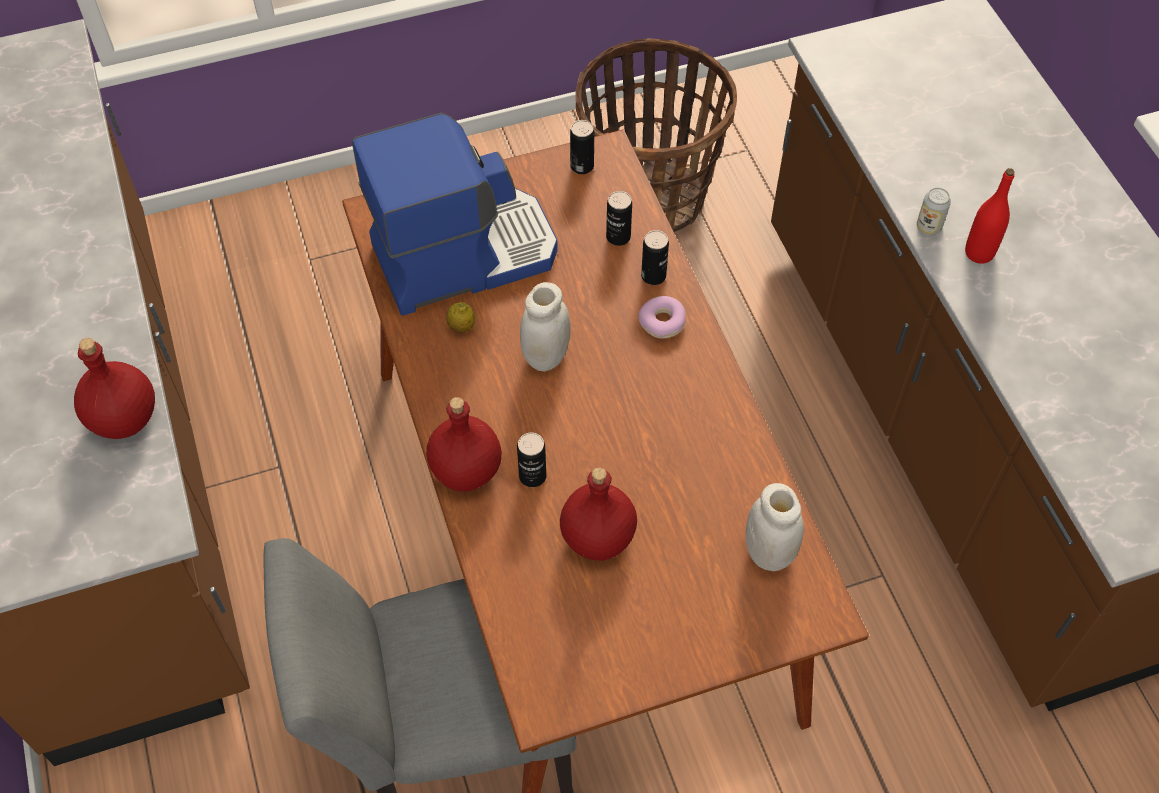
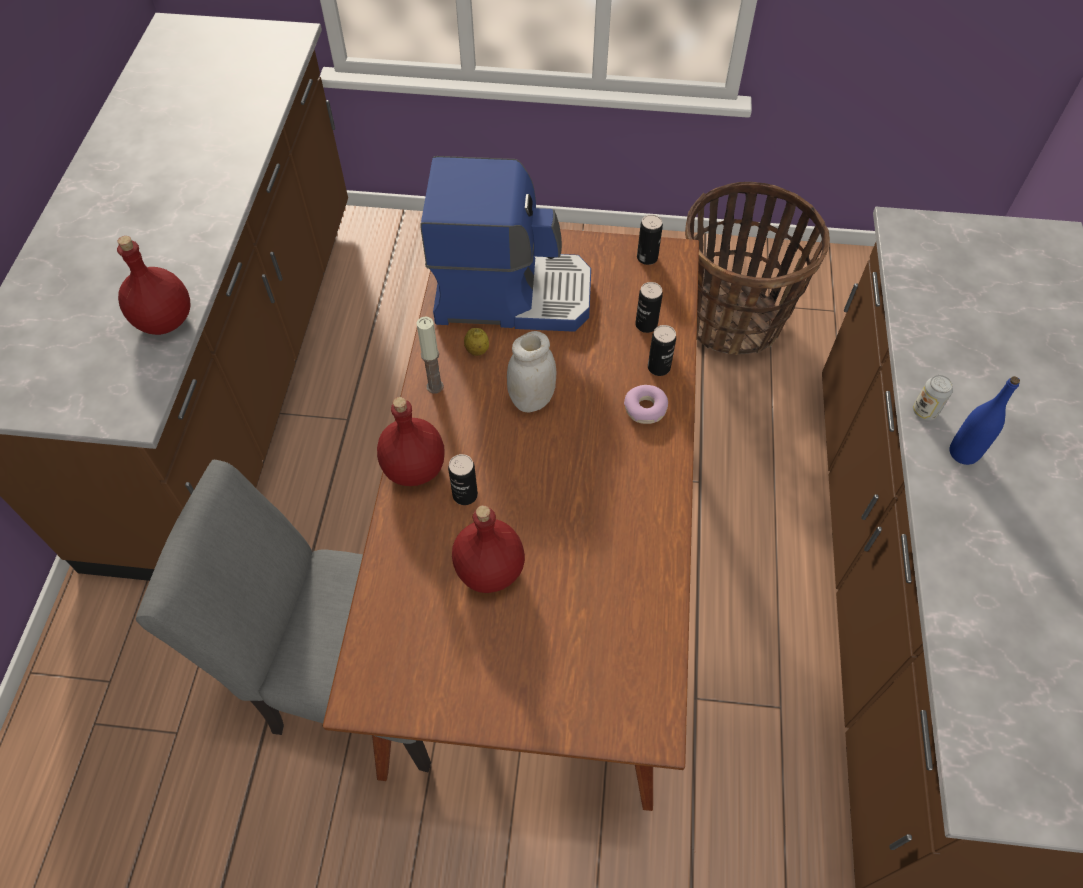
camera: 25 degrees right, 0 degrees up
(439, 380) = (435, 386): none -> candle
(769, 552) = (632, 648): white jar -> none
(979, 253) = (963, 453): red bottle -> blue bottle

